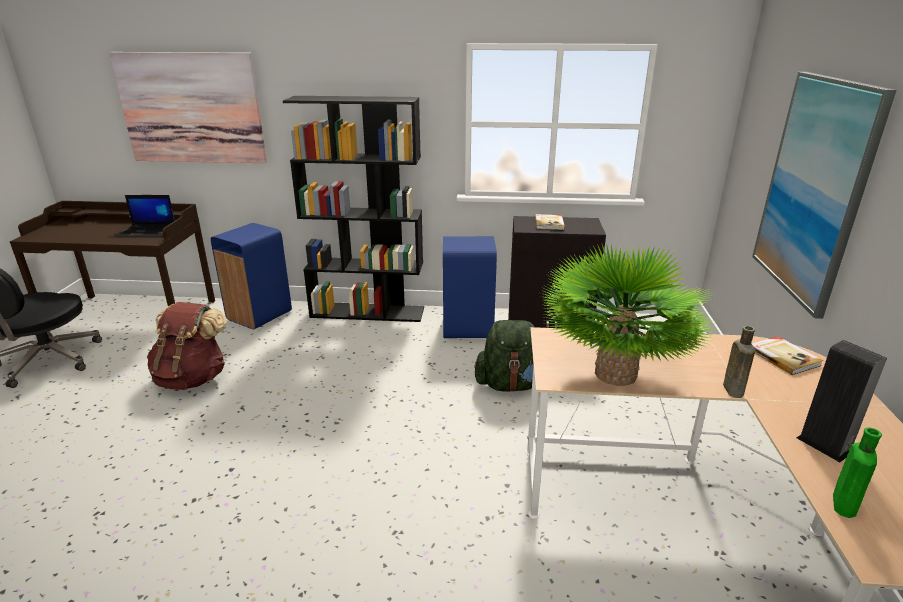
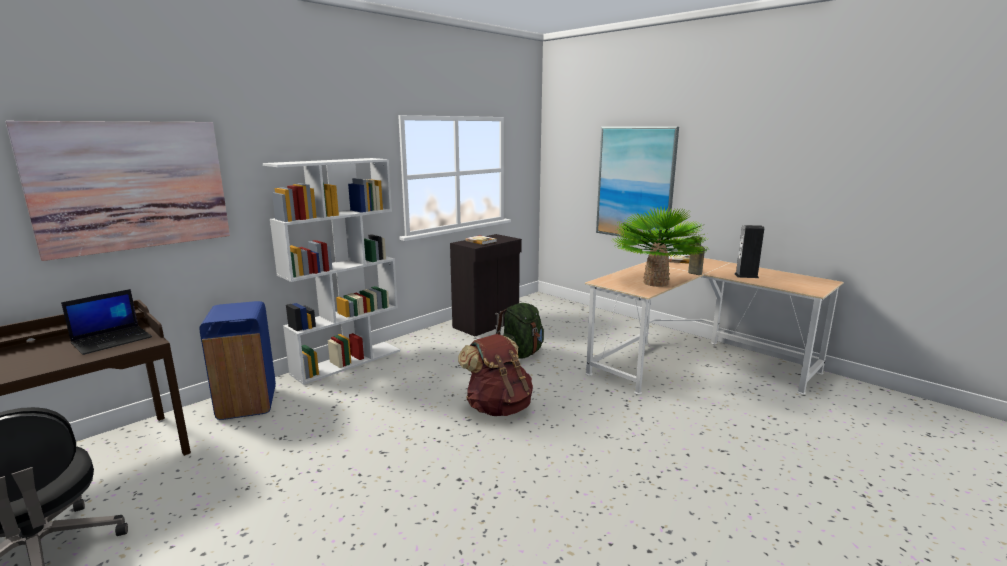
camera: 50 degrees left, 10 degrees down
(193, 378) = (288, 464): brown backpack -> brown backpack (498, 407)
(368, 312) = (347, 362): black bookcase -> white bookcase
(467, 328) = (438, 341): blue trash can -> none
(843, 503) = (782, 285): green bottle -> none

